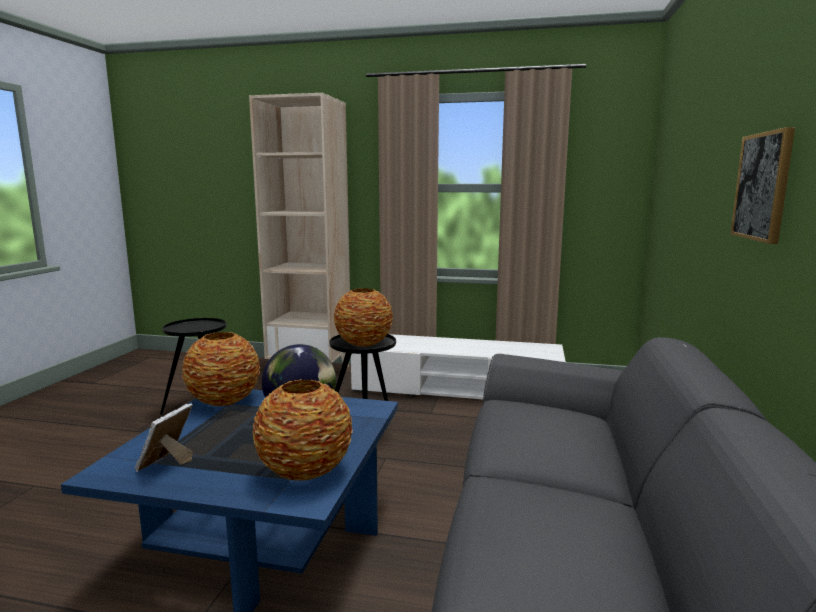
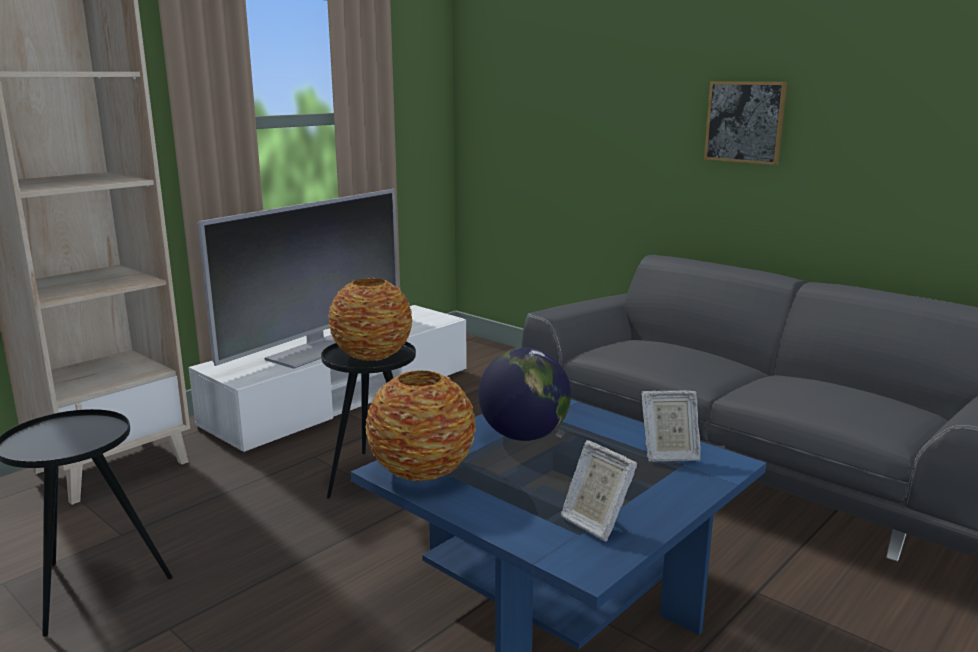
camera: 60 degrees left, 5 degrees up
(306, 470) = (668, 455): vase -> picture frame
(445, 346) = (328, 345): none -> television

